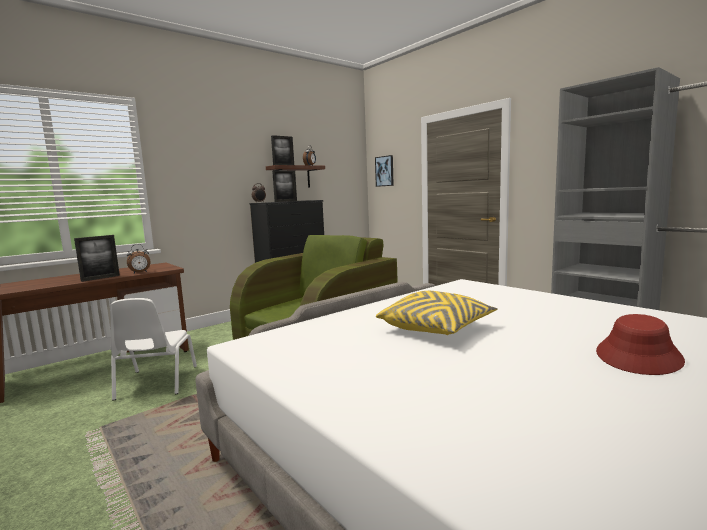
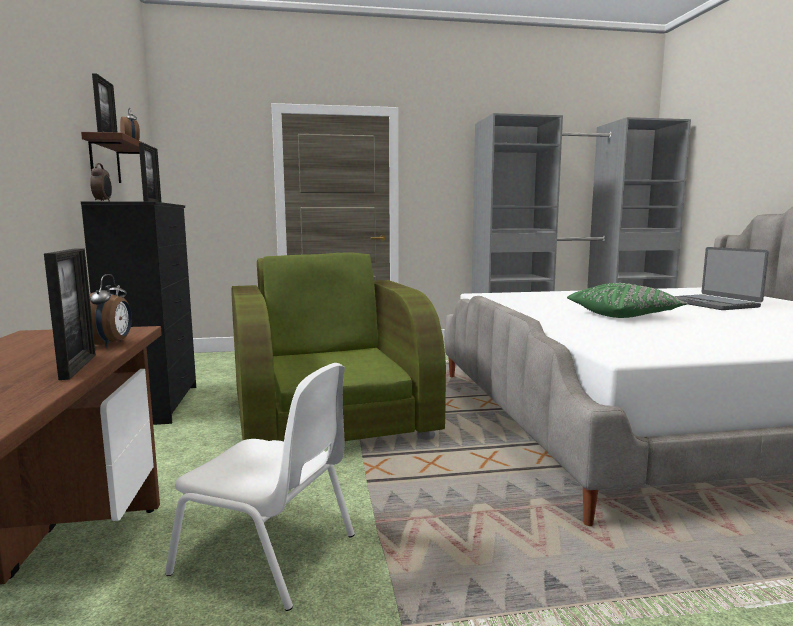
camera: 60 degrees left, 0 degrees up
(384, 171) = (199, 170): picture -> none
(436, 329) = (624, 315): yellow pillow -> green pillow
(638, 356) = (712, 304): red hat -> laptop

